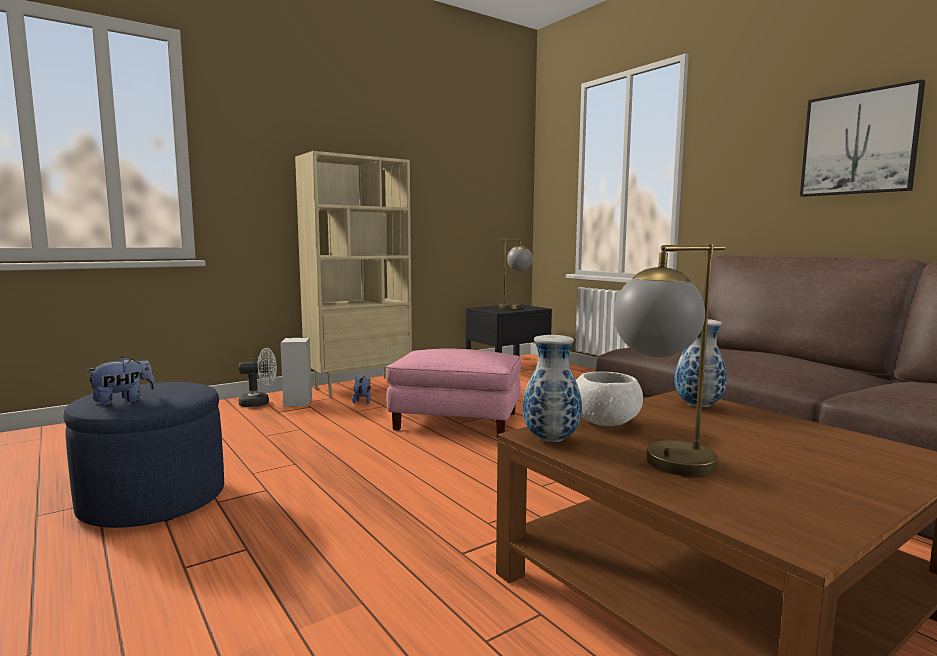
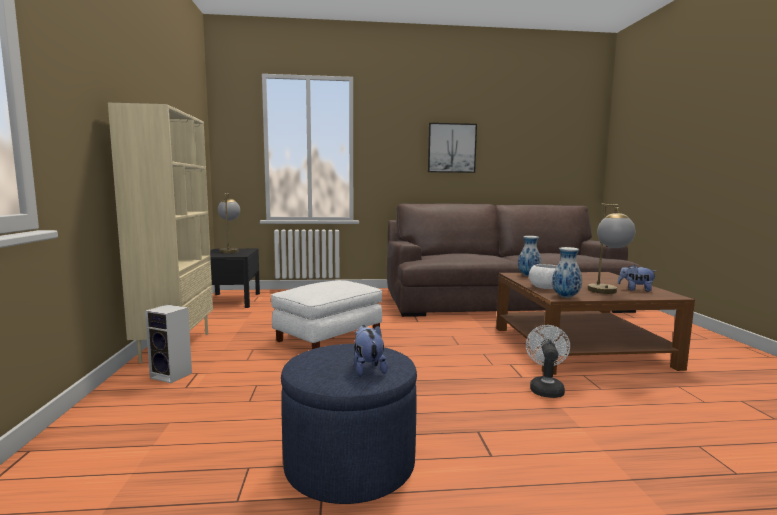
camera: 60 degrees left, 0 degrees up
(259, 403) = (134, 392): white fan -> white fan (545, 388)
(362, 401) = (224, 353): plush toy -> plush toy (635, 289)
(457, 421) = (328, 338): pink ottoman -> white ottoman

